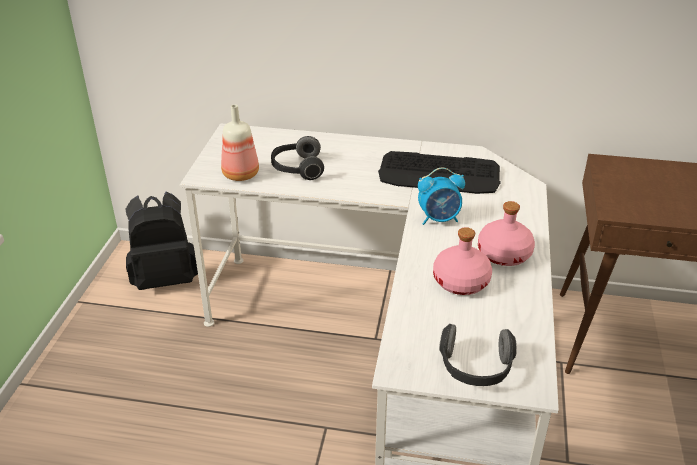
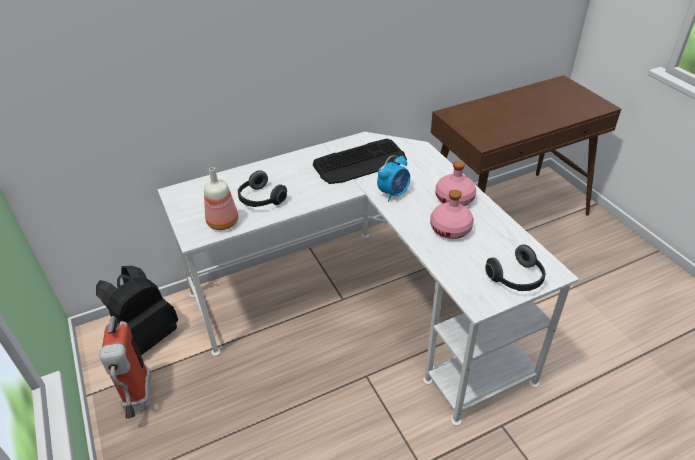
camera: 35 degrees left, 5 degrees up
(109, 330) = (138, 402): none -> fire extinguisher

